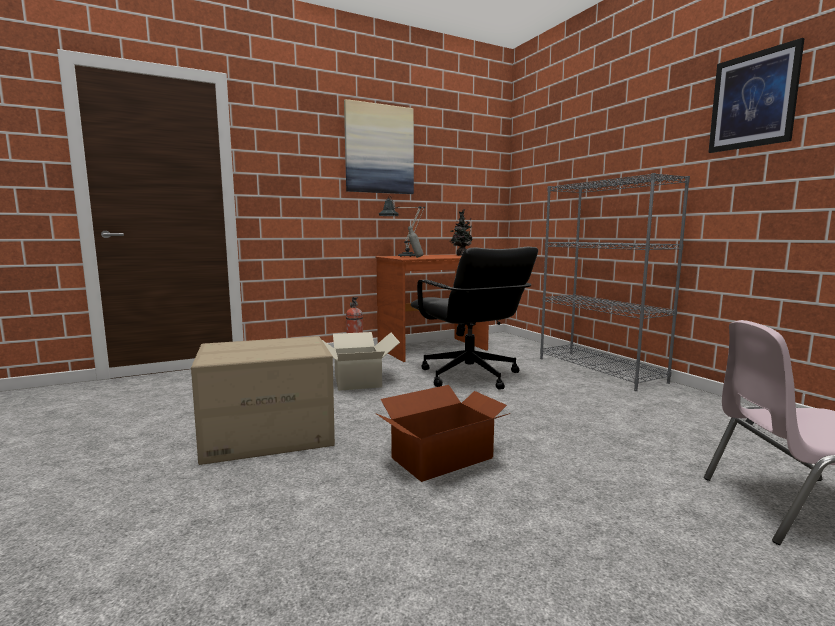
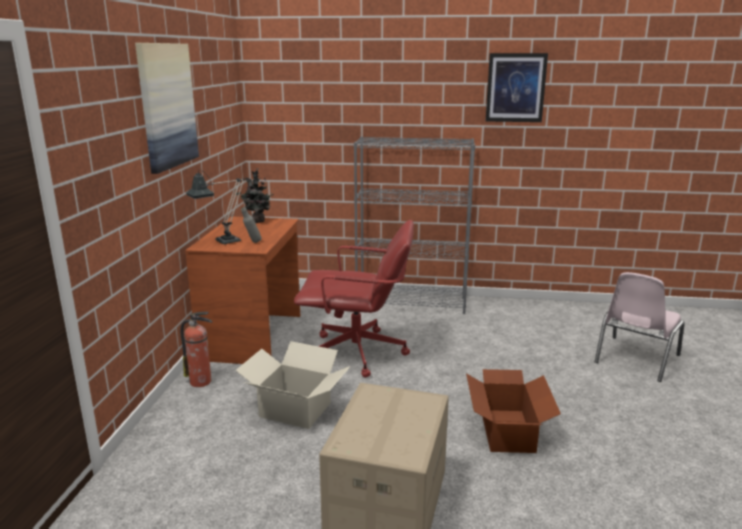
camera: 55 degrees left, 10 degrees up
(469, 376) = (358, 353): black office chair -> red office chair

